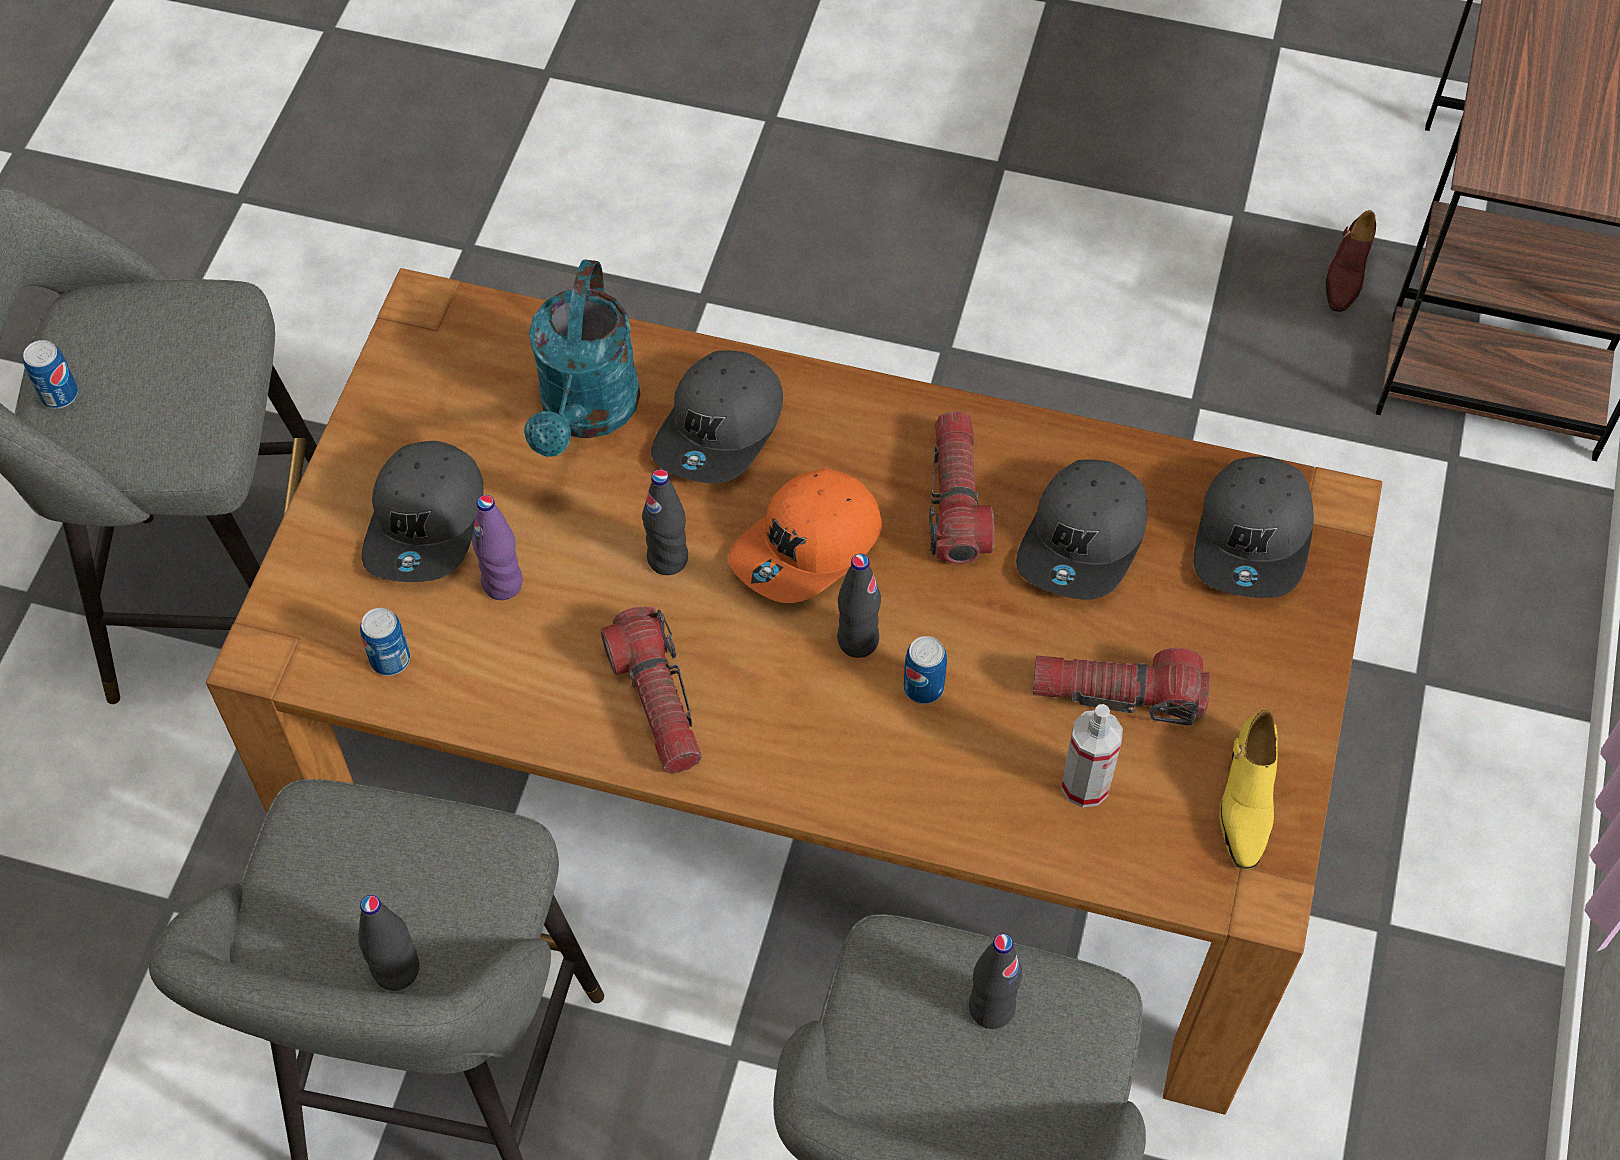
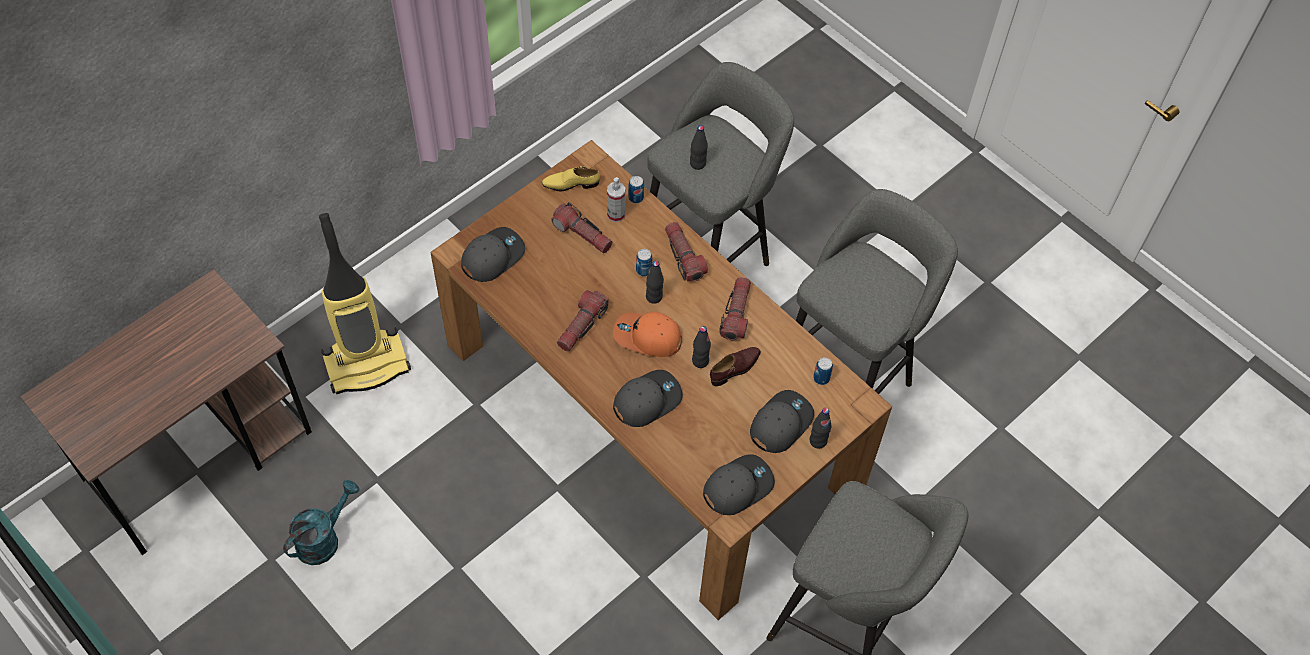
camera: 150 degrees left, 0 degrees up
(59, 395) = (903, 548): can -> can (636, 198)
(397, 970) = (872, 265): black bottle -> black bottle (818, 441)
(503, 584) = (765, 384): purple bottle -> none
(586, 414) = (693, 435): turquoise watering can -> turquoise watering can (323, 538)
(808, 547) = (647, 338): orange cap -> orange cap turned 150 degrees counterclockwise
(860, 769) = (684, 257): none -> flashlight
(1084, 541) = (549, 287): grey cap -> grey cap (737, 486)
(1246, 802) = (570, 184): yellow shoe -> yellow shoe turned 135 degrees counterclockwise
(1346, 274) = (257, 500): brown shoe -> brown shoe (735, 368)
(1406, 576) = (367, 363): none -> vacuum cleaner

